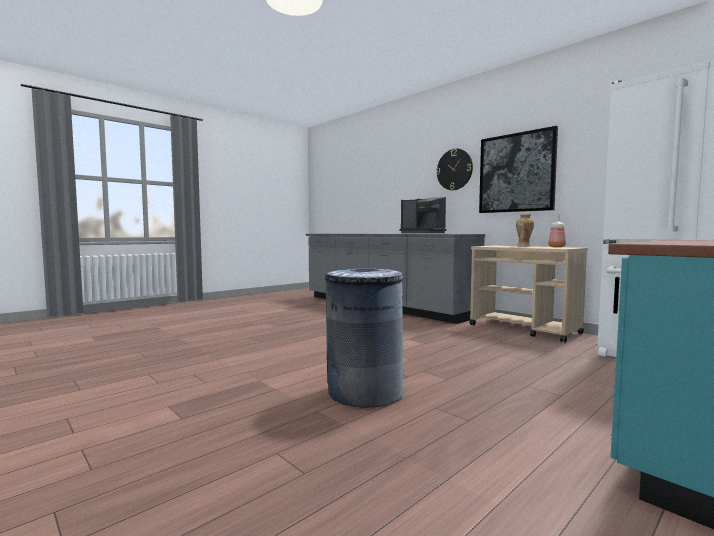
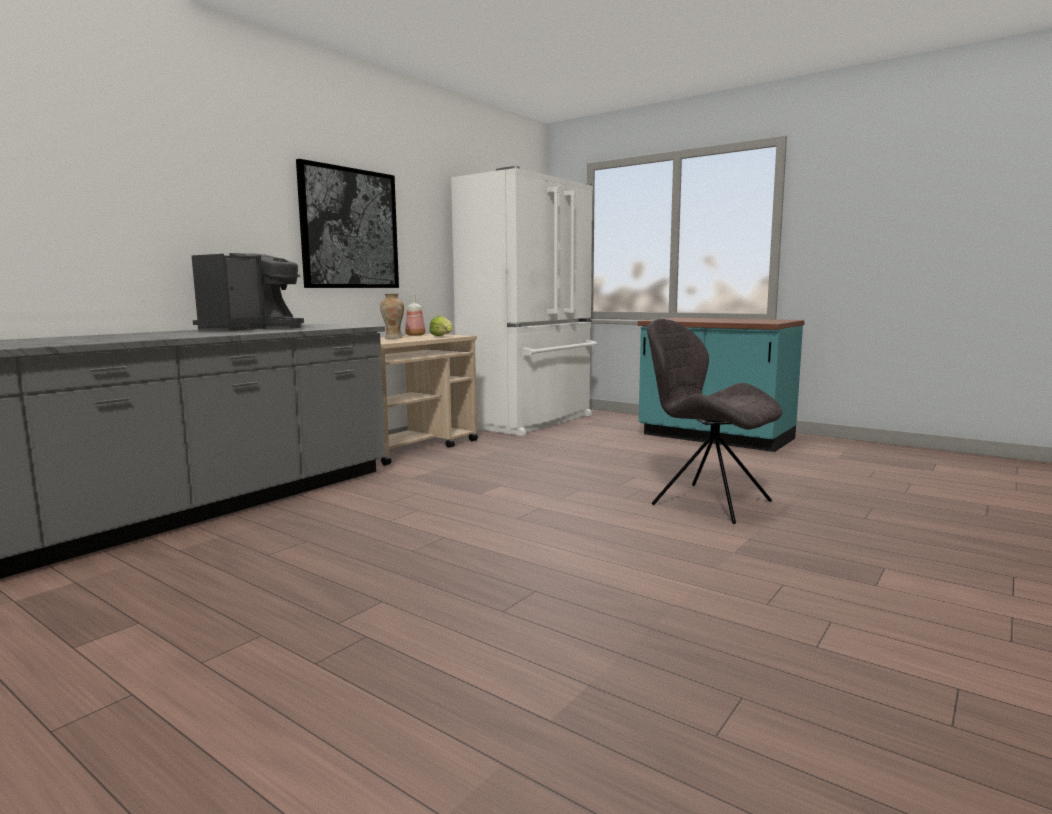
camera: 100 degrees left, 5 degrees up
(364, 392) = (707, 502): grey trash can -> grey chair
(454, 169) = (247, 199): wall clock -> none
(546, 247) = (442, 336): none -> lettuce

